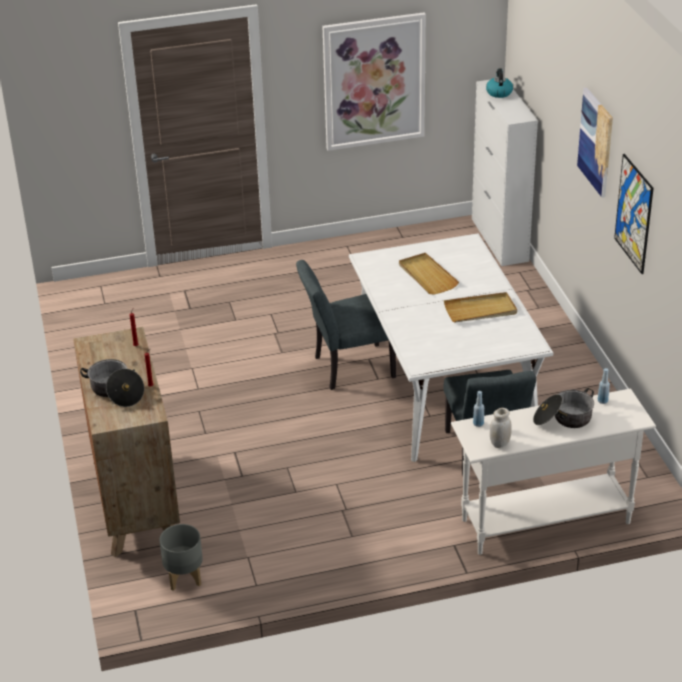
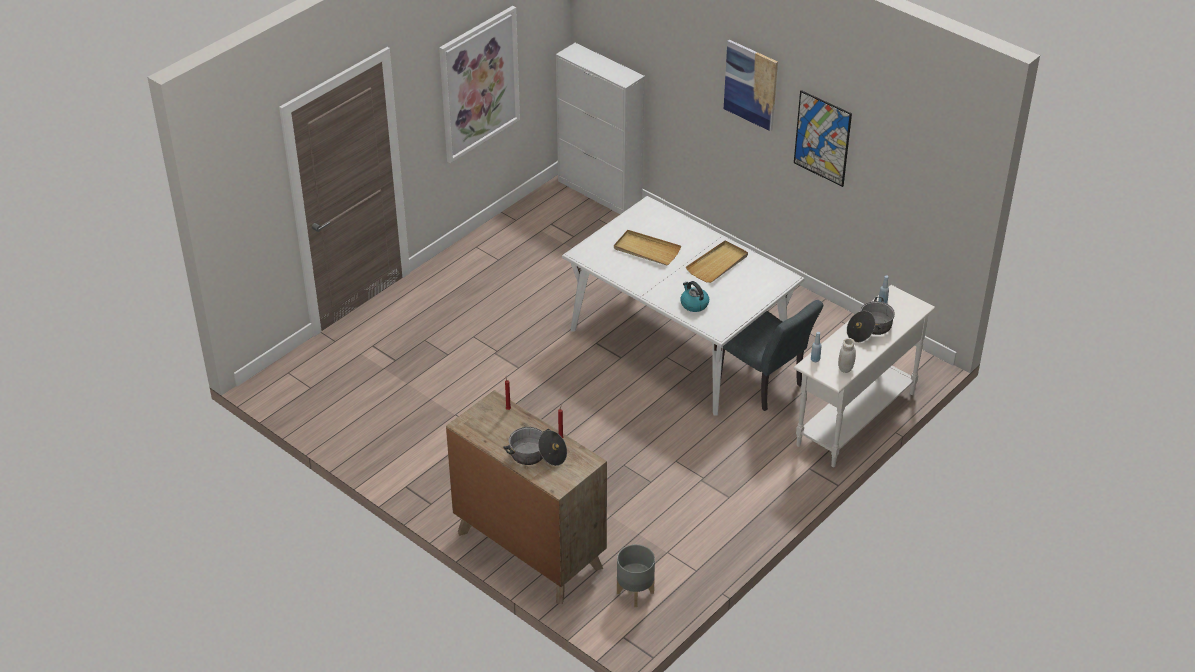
camera: 35 degrees left, 5 degrees up
(347, 368) = (587, 358): grey chair -> none
(499, 92) = (586, 59): kettle -> kettle (694, 304)

